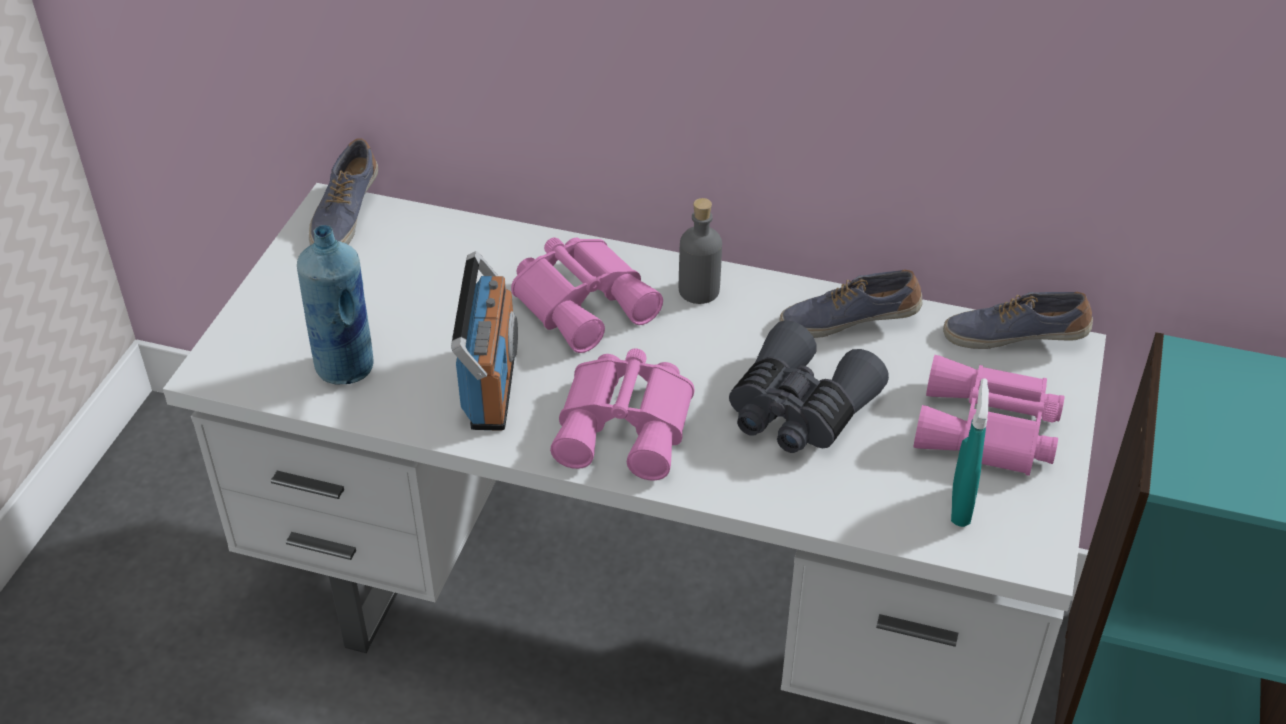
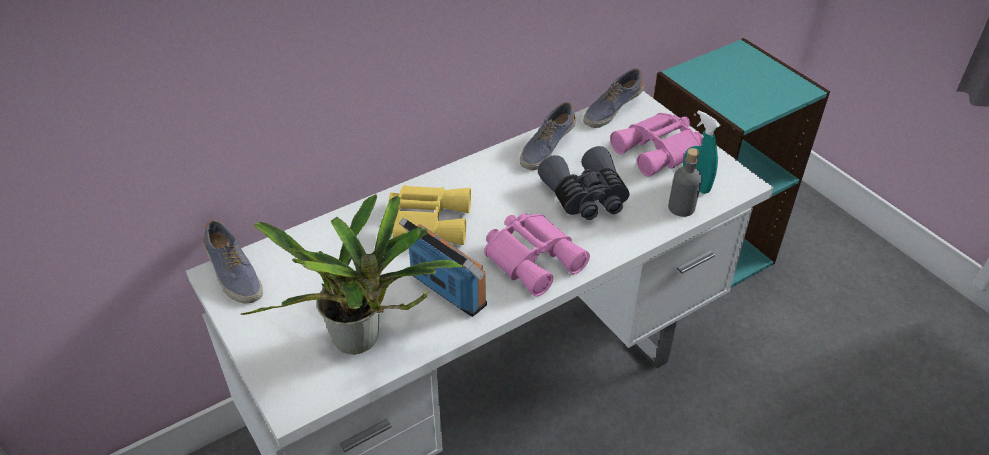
camera: 50 degrees left, 0 degrees up
(346, 367) = (363, 342): blue bottle -> potted plant
(585, 301) = (427, 221): pink binoculars -> yellow binoculars
(699, 290) = (468, 179): grey bottle -> grey bottle (681, 207)

